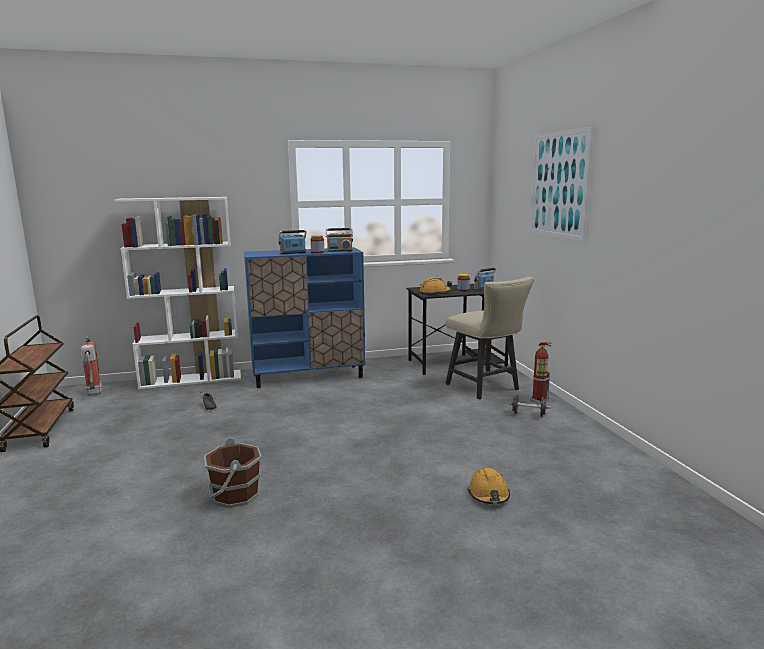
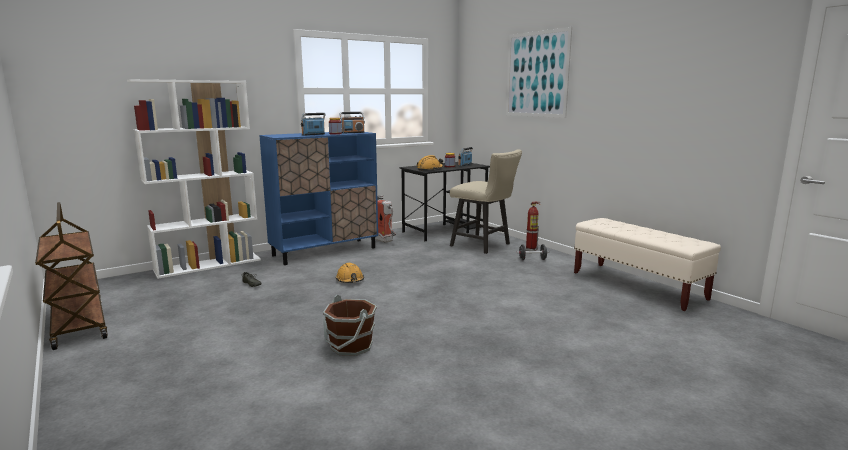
camera: 20 degrees left, 0 degrees up
(94, 393) = (109, 287): fire extinguisher -> fire extinguisher (385, 241)
(489, 494) = (554, 314): orange hard hat -> orange hard hat (350, 280)
(637, 472) = (637, 286): none -> beige bench

